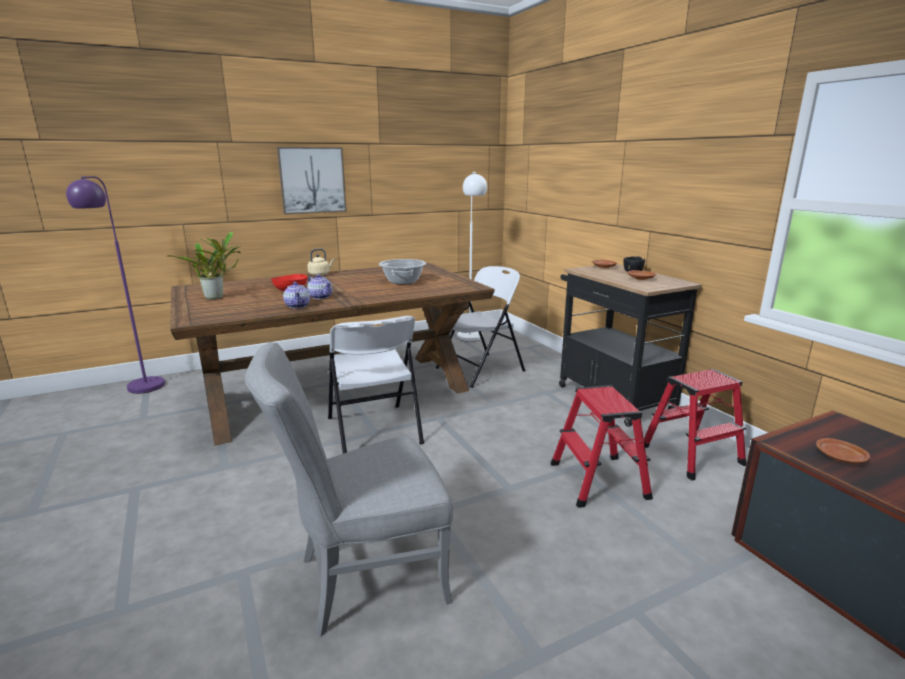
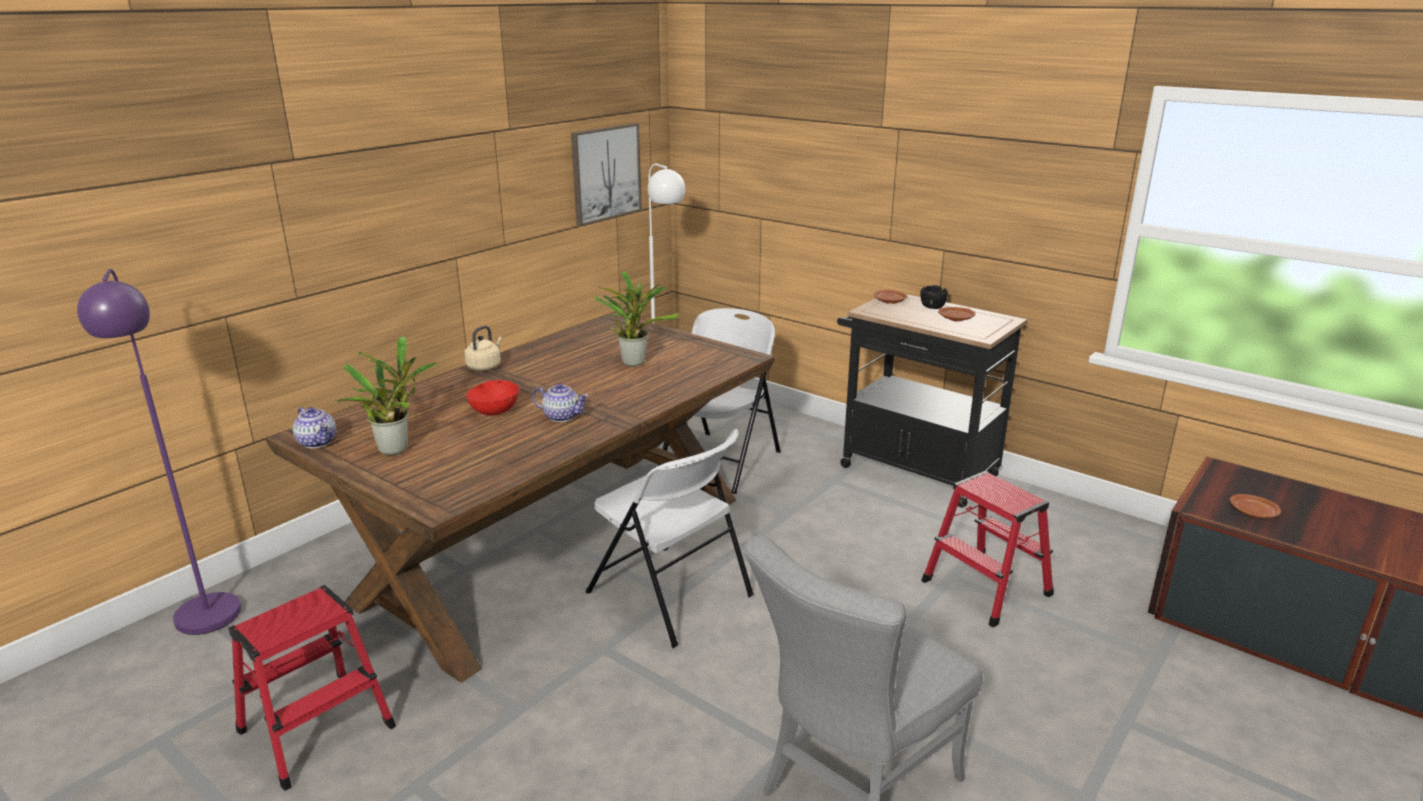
camera: 25 degrees left, 5 degrees up
(298, 306) = (556, 441): teapot -> teapot (317, 442)
(312, 180) = (420, 205): picture -> picture (605, 173)
(402, 281) = (633, 362): cooking pot -> potted plant
(692, 454) = (1050, 527): red step ladder -> red step ladder (316, 727)

